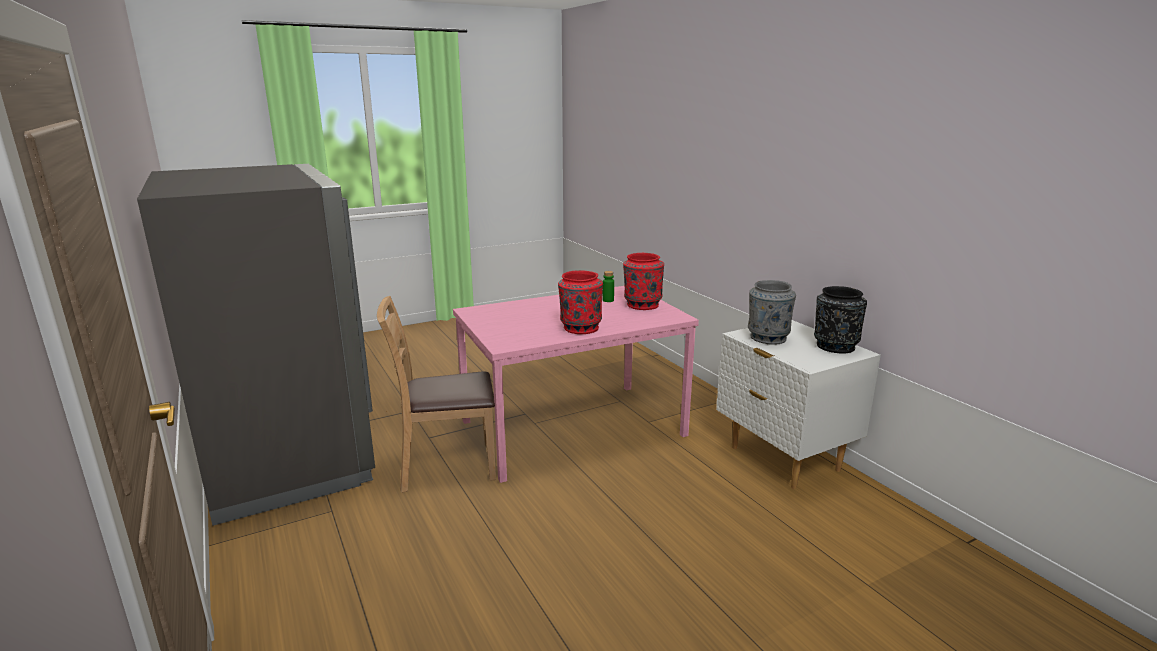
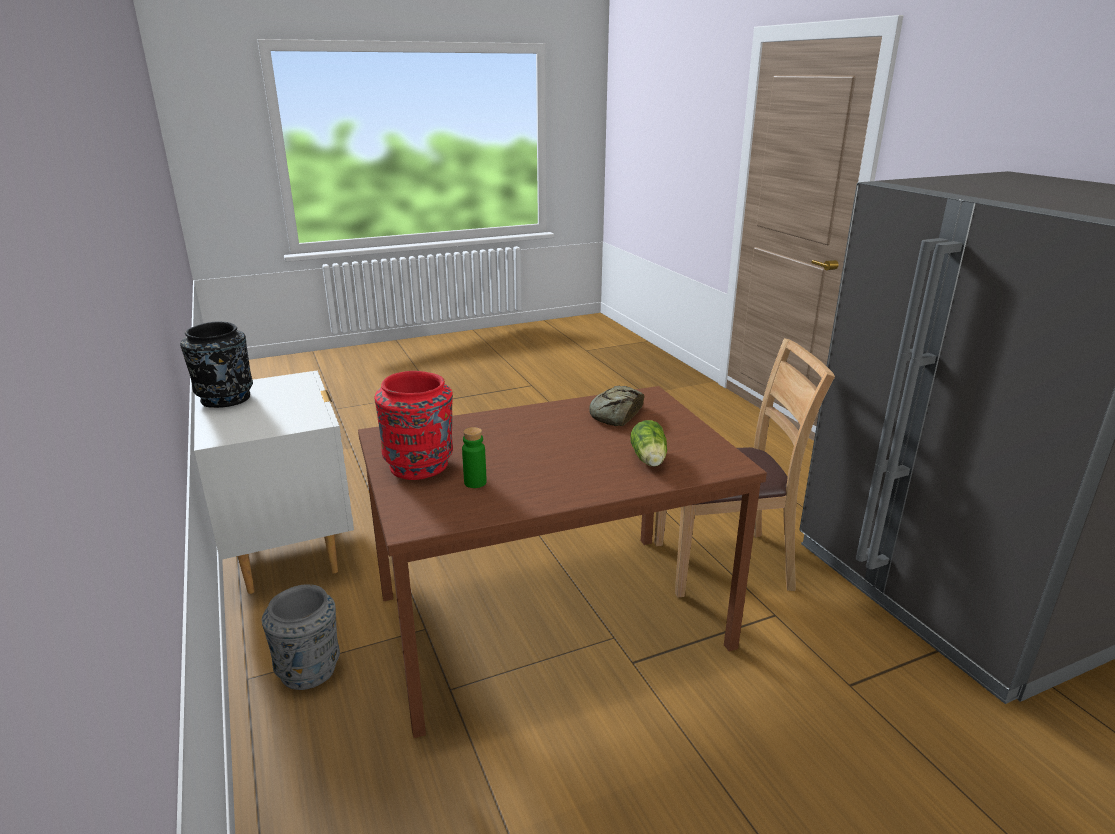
camera: 175 degrees left, 5 degrees up
(515, 310) = (649, 460): none -> lettuce
(531, 332) = (616, 414): none -> bread
(573, 427) = (550, 623): pink dining table -> brown dining table
(580, 328) = (545, 418): red vase -> none
(767, 338) = (290, 413): grey vase -> grey vase (310, 669)

